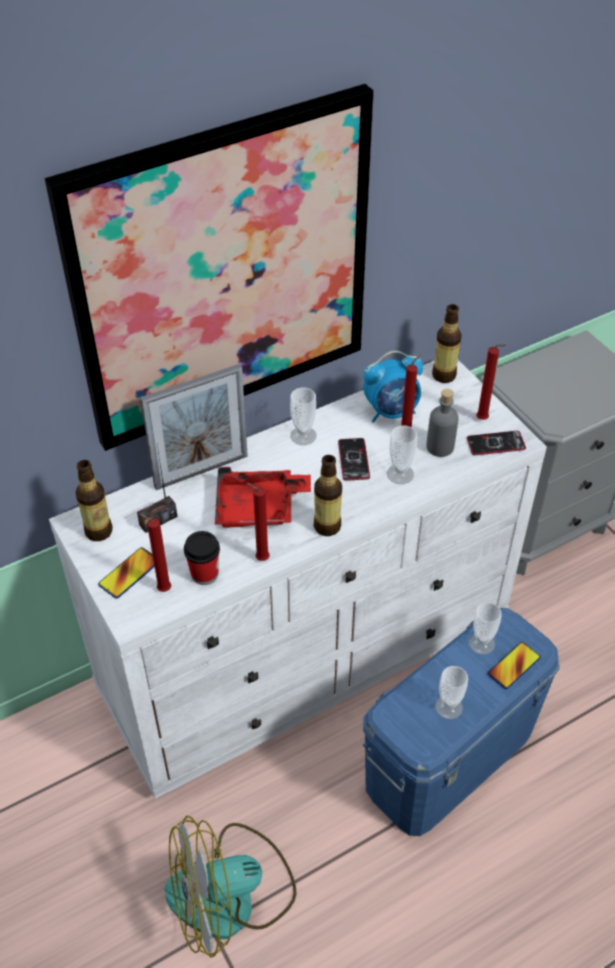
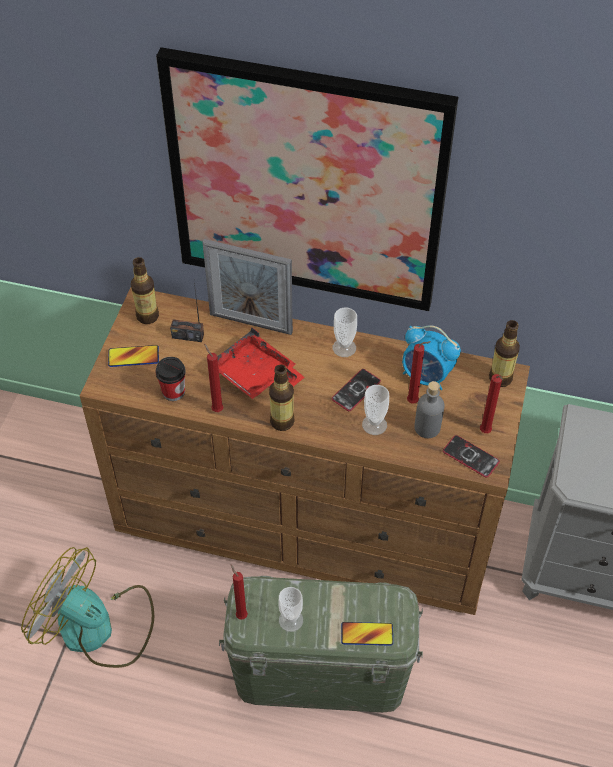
camera: 45 degrees right, 5 degrees up
(162, 589) = (139, 381): red candle -> red candle (240, 614)
(308, 652) = (309, 522): white dresser -> brown dresser
(449, 757) = (321, 672): blue storage box -> green storage box
(481, 643) = (364, 600): cup -> none

